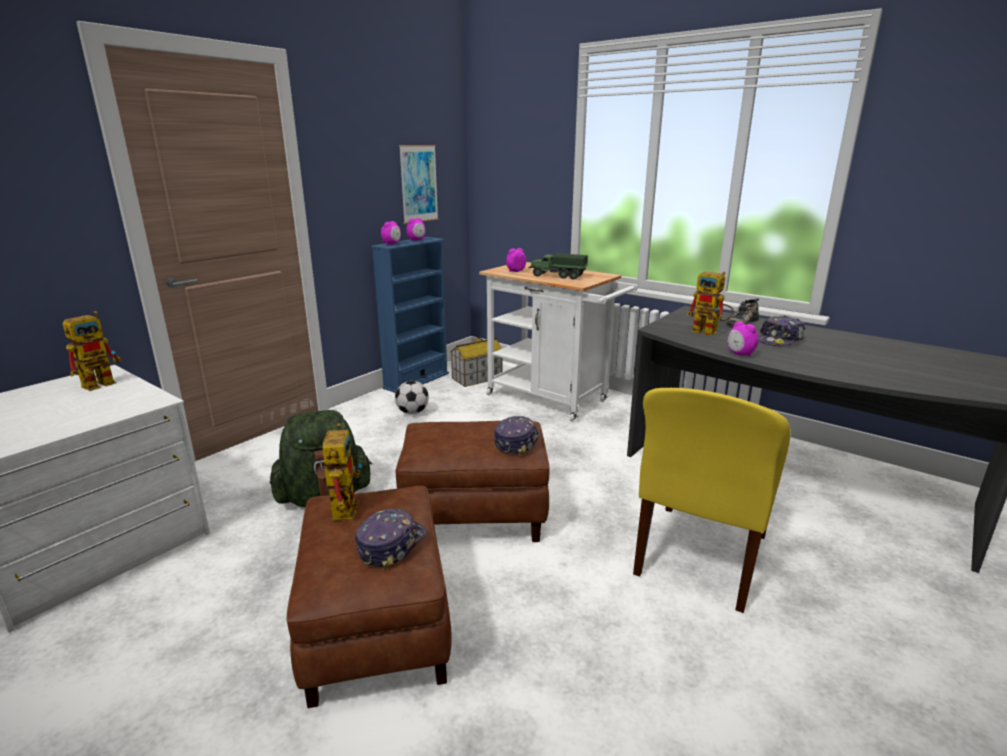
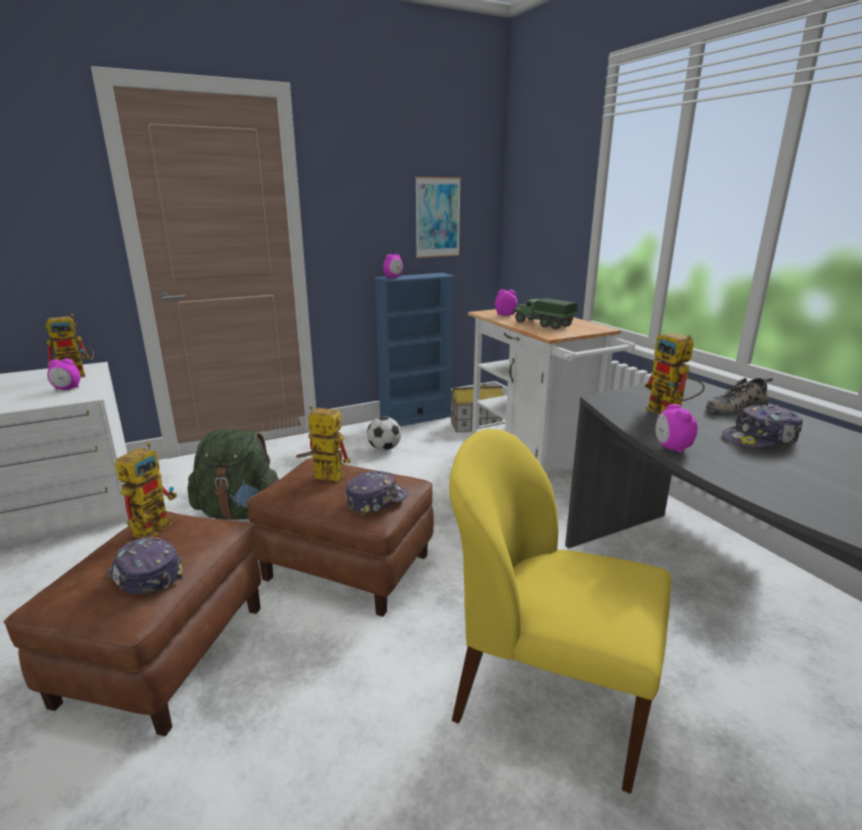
camera: 25 degrees right, 0 degrees up
(391, 544) = (145, 575): cap -> cap turned 105 degrees counterclockwise
(416, 240) = (424, 275): alarm clock -> alarm clock (67, 389)
(448, 435) = (322, 477): none -> toy robot
(699, 557) = (548, 698): yellow chair -> yellow chair turned 60 degrees clockwise

